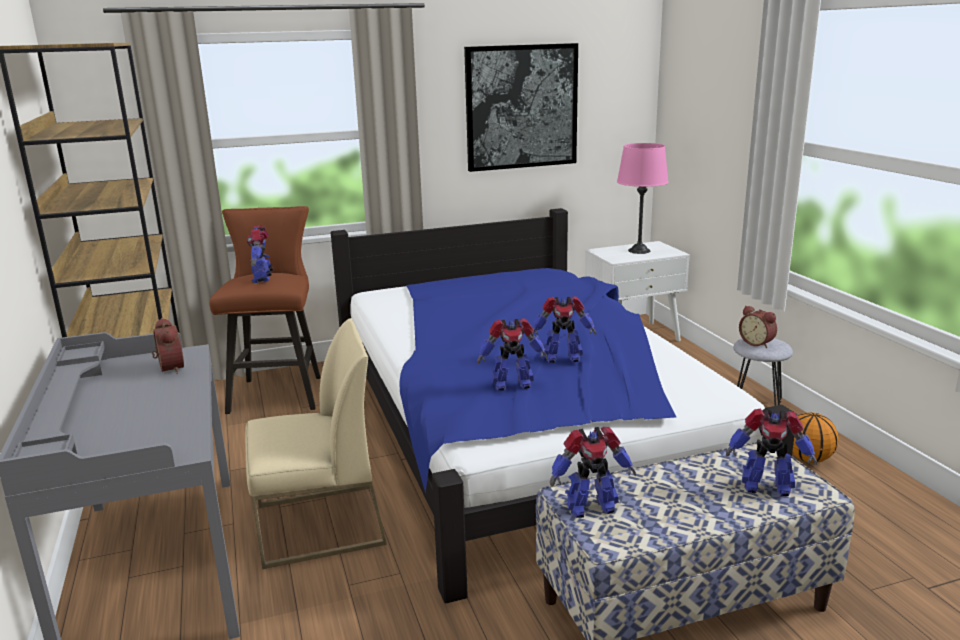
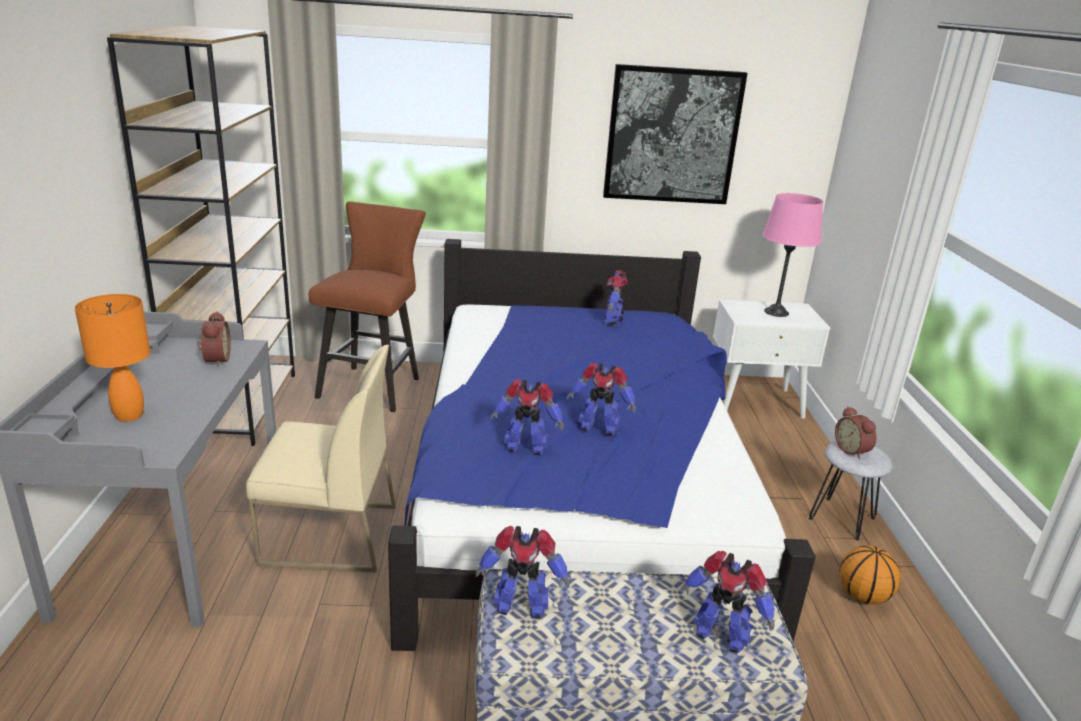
camera: 15 degrees right, 5 degrees up
(118, 429) = (129, 415): none -> orange table lamp
(263, 278) = (364, 277): toy robot -> toy robot (613, 321)

